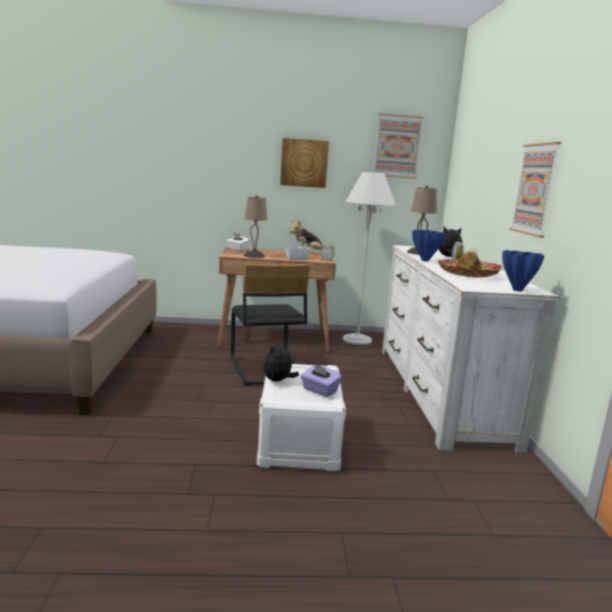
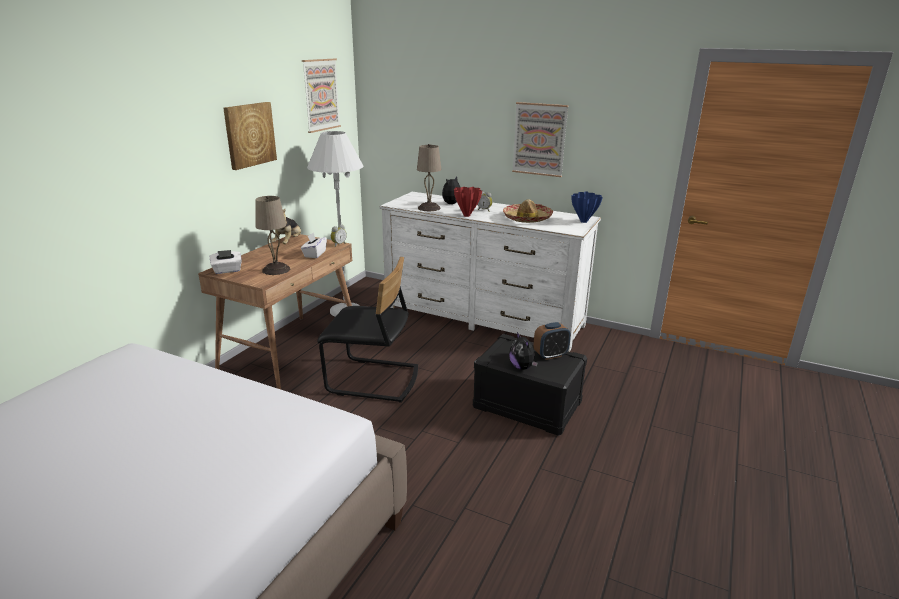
camera: 60 degrees left, 10 degrees up
(298, 441) = (526, 405): white storage box -> black storage box
(319, 390) = (550, 355): purple tissue box -> alarm clock
(425, 260) = (467, 216): blue vase -> red vase

